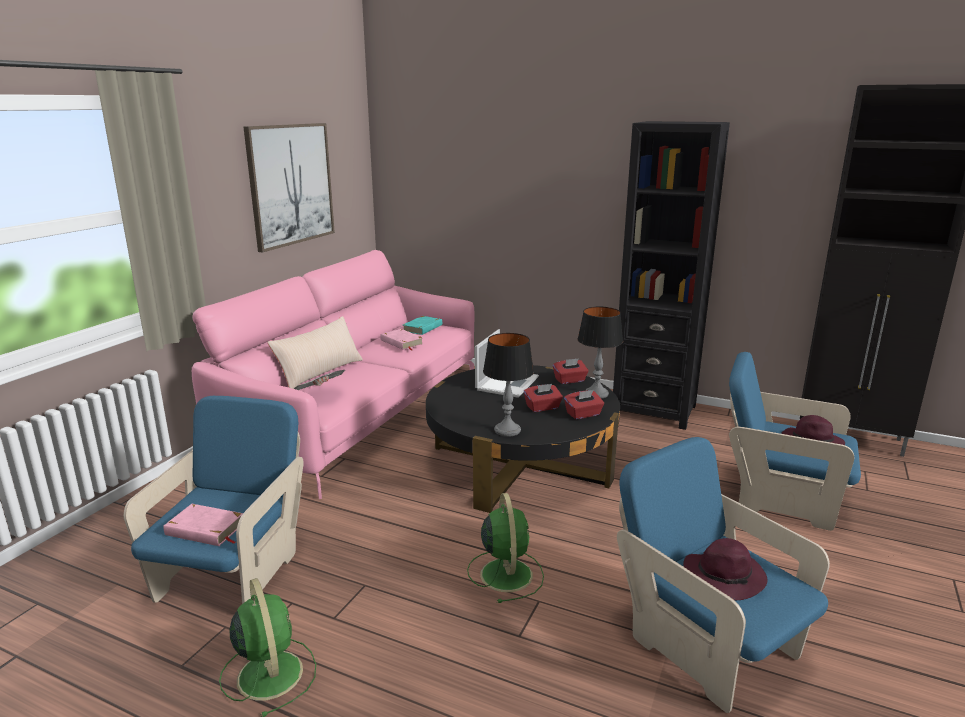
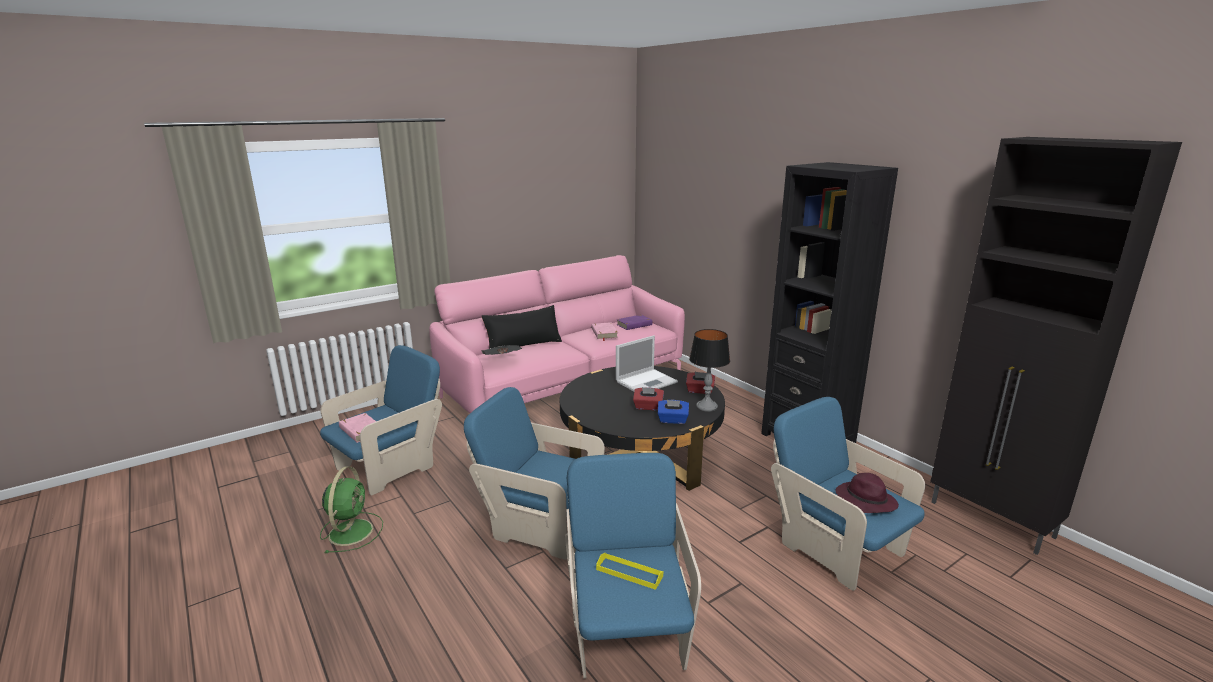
camera: 30 degrees right, 0 degrees up
(291, 184) = (546, 199): picture -> none
(319, 372) = (523, 345): beige pillow -> black pillow
(423, 328) = (634, 325): turquoise book -> purple book
(506, 573) = (542, 525): green fan -> blue armchair
(507, 430) = (598, 417): table lamp -> none
(583, 414) = (672, 420): red tissue box -> blue tissue box
(725, 576) = (629, 573): purple hat -> yellow tray

